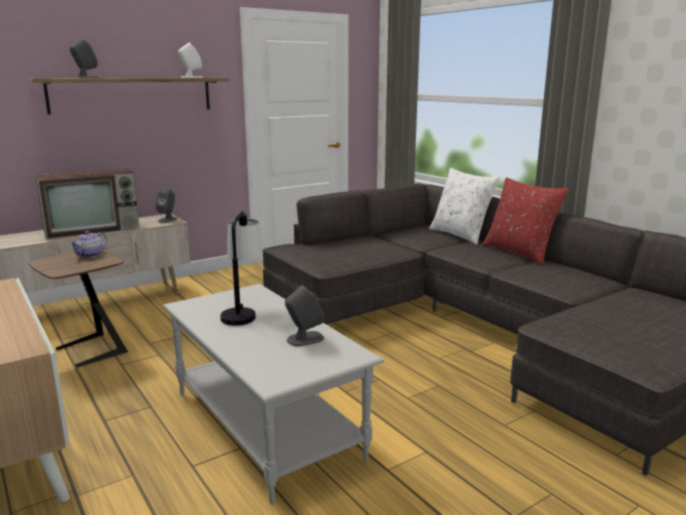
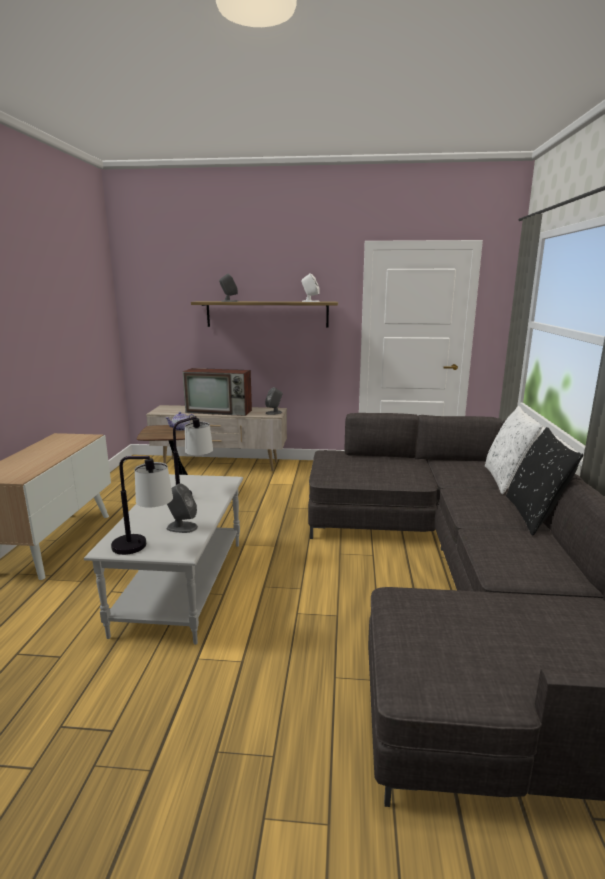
camera: 40 degrees right, 0 degrees up
(310, 366) = (144, 547): none -> table lamp
(519, 252) = (534, 515): red pillow -> black pillow

